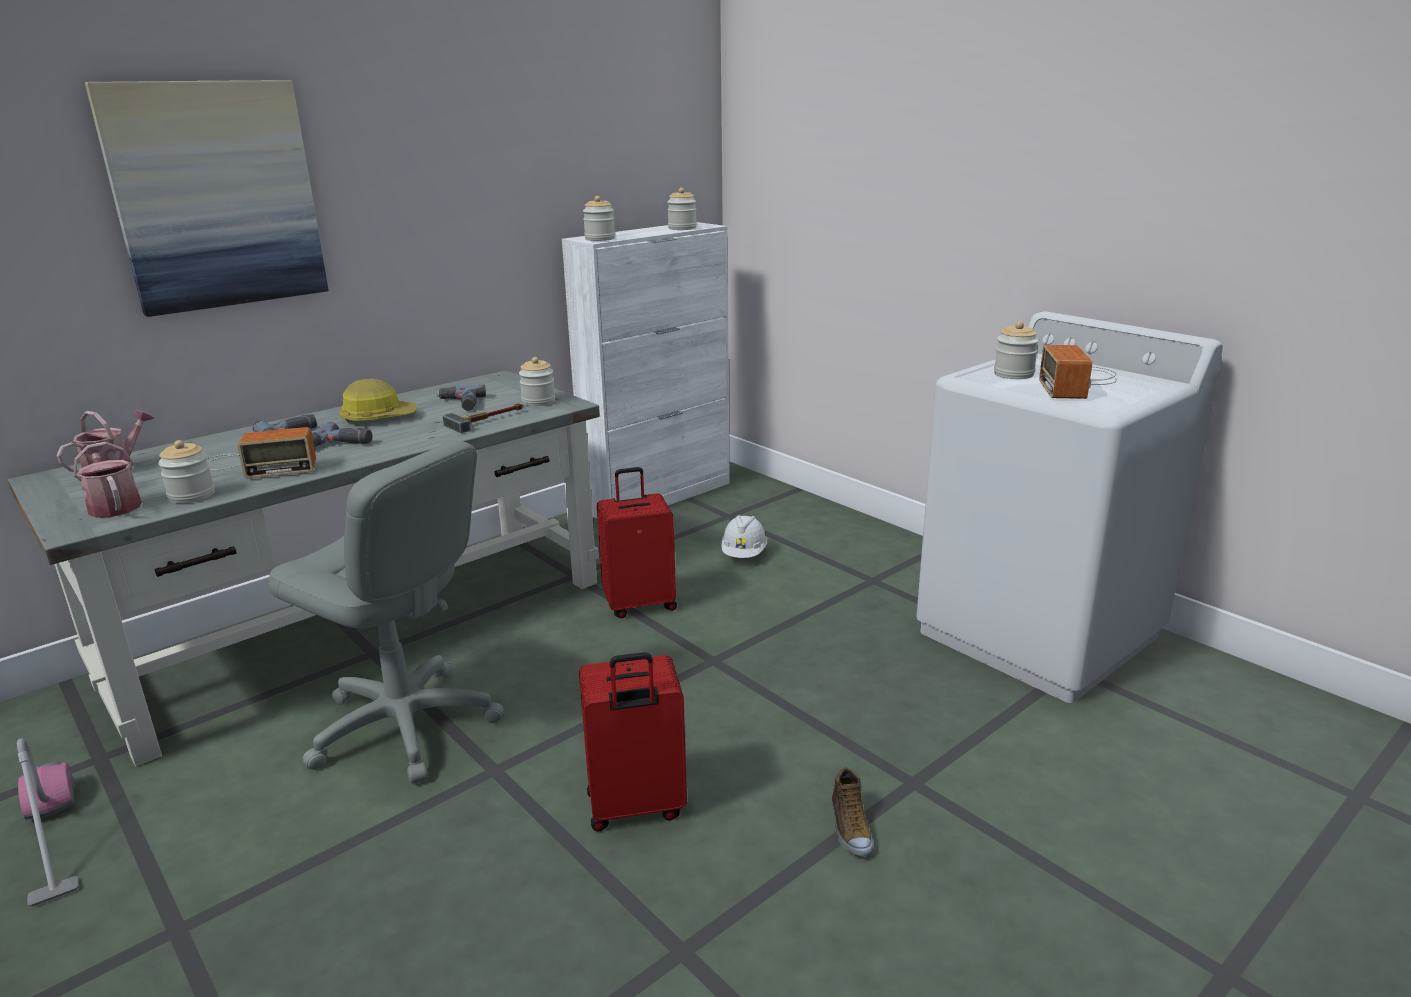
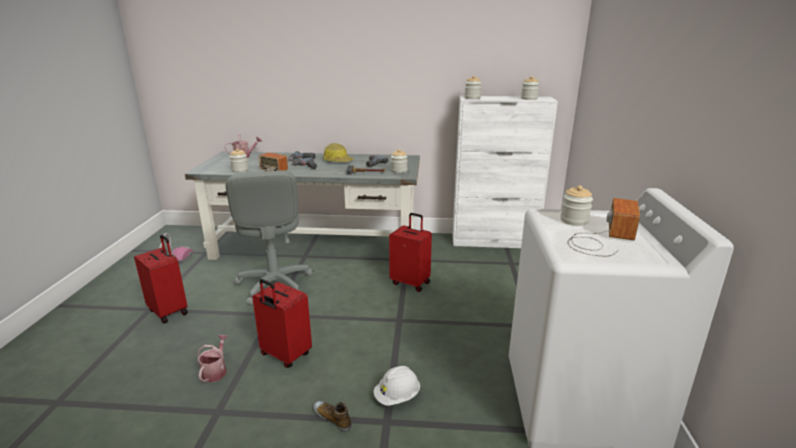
camera: 45 degrees right, 0 degrees up
(113, 505) = (220, 166): watering can -> watering can (215, 371)
(216, 196) = (301, 59): picture -> none
(244, 900) = (169, 311): none -> red suitcase
(744, 554) = (489, 283): white hard hat -> white hard hat (397, 397)
(849, 828) = (332, 418): shoe -> shoe turned 90 degrees clockwise
(1078, 381) = (602, 238): radio -> radio turned 150 degrees clockwise

